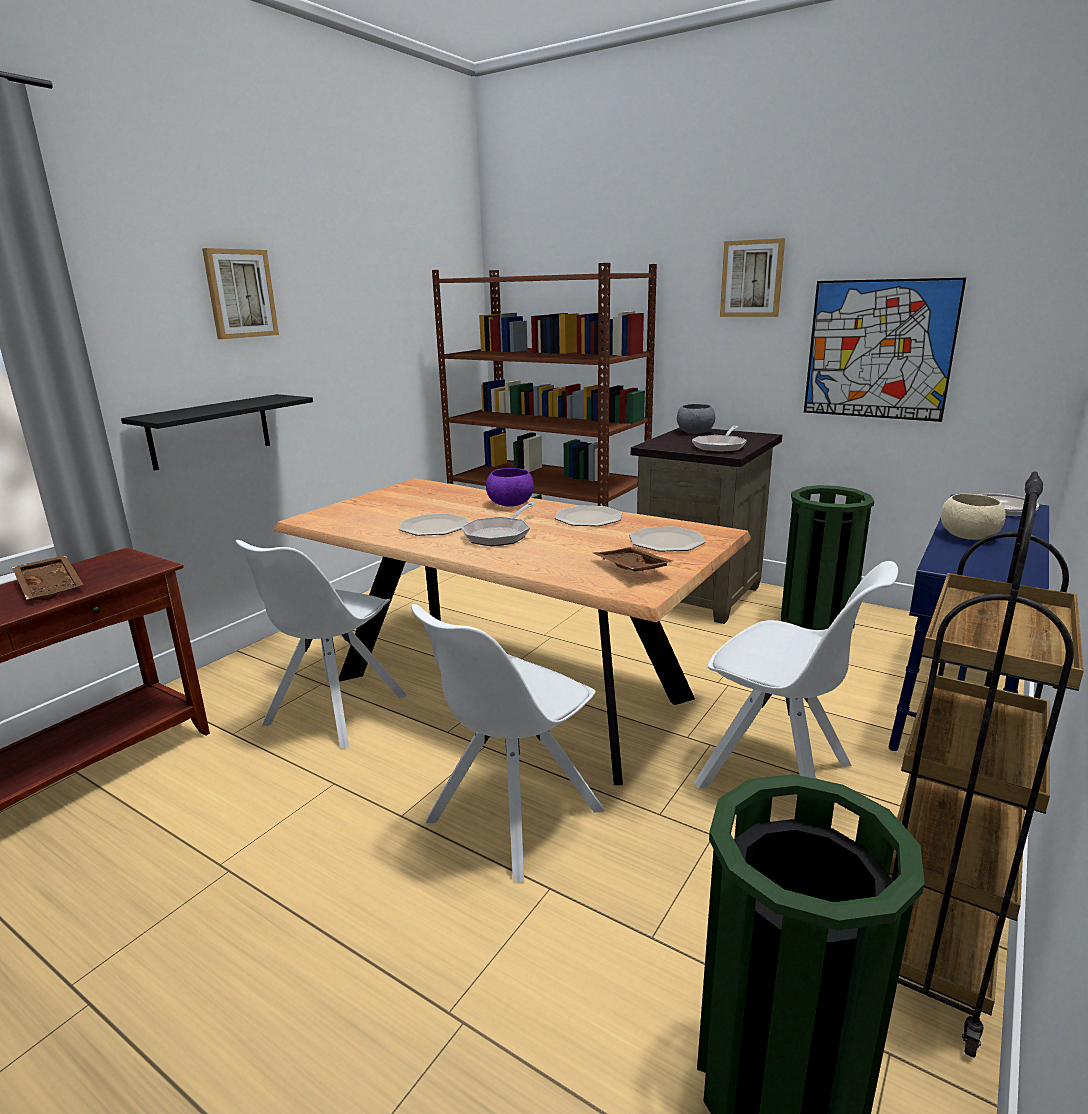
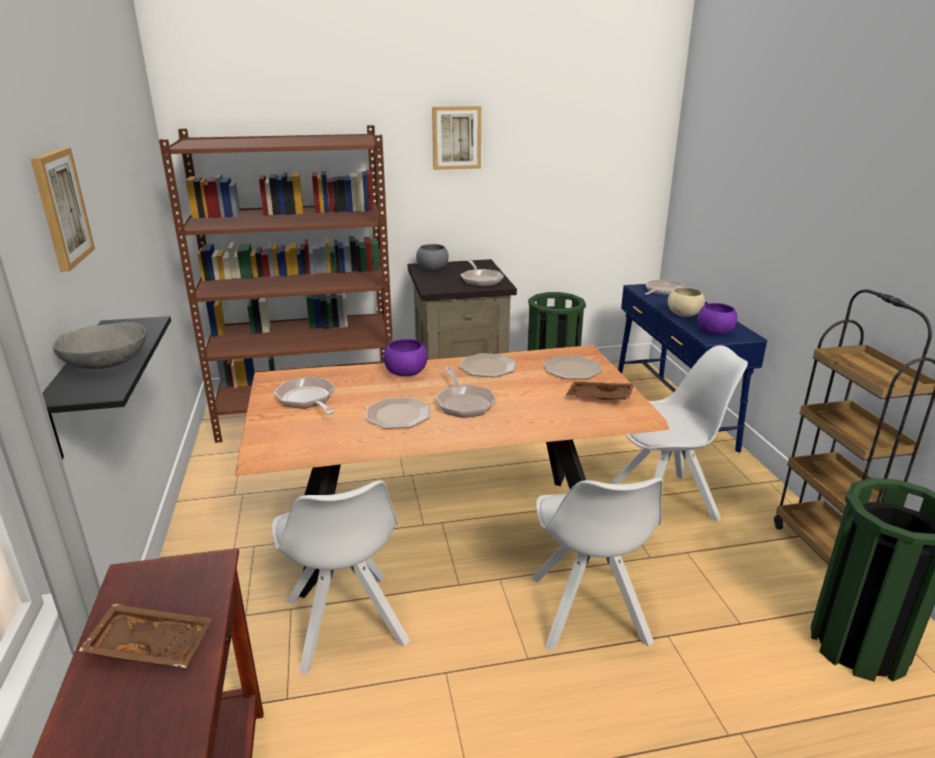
camera: 45 degrees left, 5 degrees up
(210, 408) = (106, 362): none -> grey bowl
(402, 501) = (307, 400): none -> frying pan
(878, 350) = (553, 189): picture -> none
(970, 562) = (714, 332): none -> purple bowl

